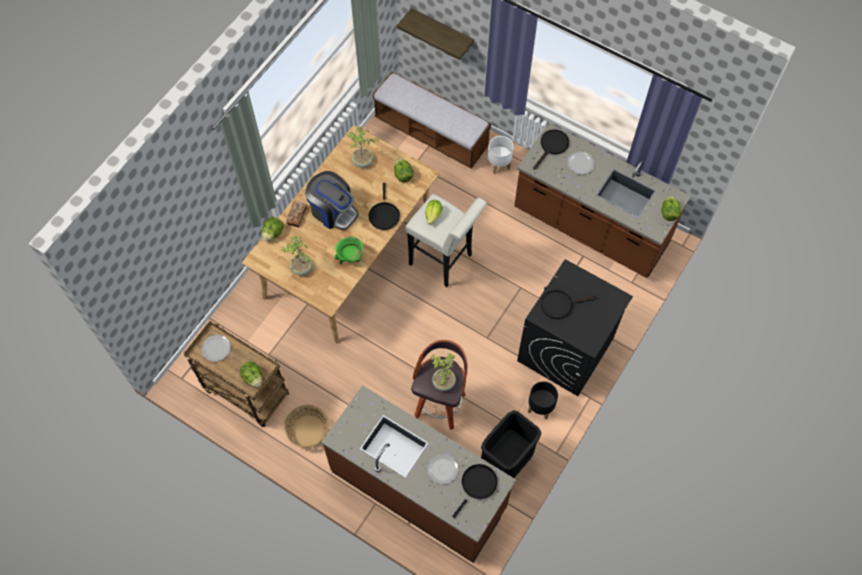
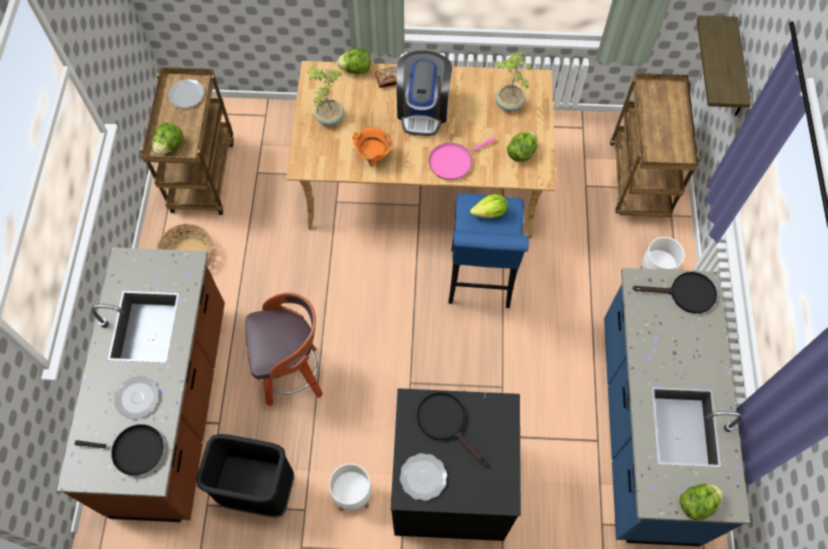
camera: 60 degrees right, 0 degrees up
(350, 258) = (373, 157): green cooking pot -> orange cooking pot
(384, 215) = (453, 161): black frying pan -> pink frying pan
(431, 133) = (639, 181): bench -> brown cart
(443, 382) = (272, 344): potted plant -> none
(444, 262) = (480, 283): white stool -> blue stool
(540, 407) = (352, 495): black planter -> white planter
(580, 164) = (685, 342): plate -> plate (422, 477)
(590, 228) = (644, 429): brown counter -> blue counter

